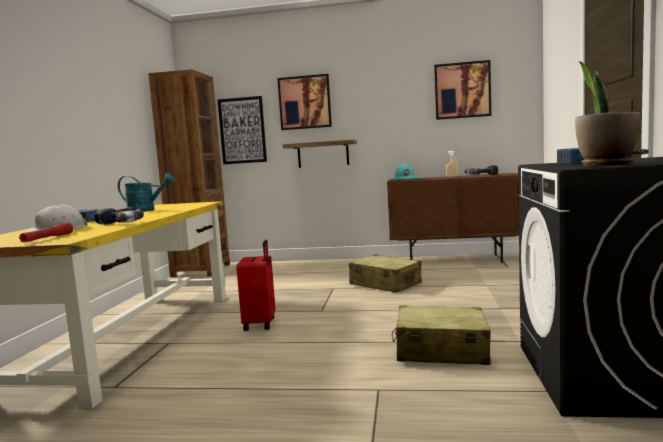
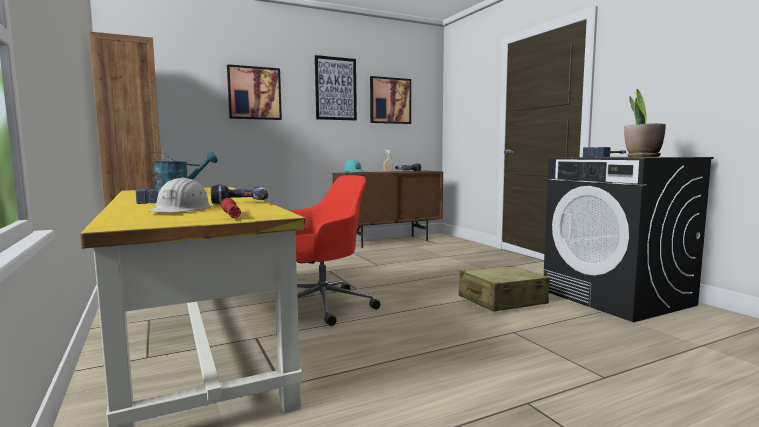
camera: 35 degrees left, 0 degrees up
(242, 130) = (183, 114): picture -> picture (335, 88)
(261, 324) = (321, 306): red suitcase -> red office chair
(323, 154) = (271, 146): shelf -> none
(385, 284) = (369, 263): beige suitcase -> none

